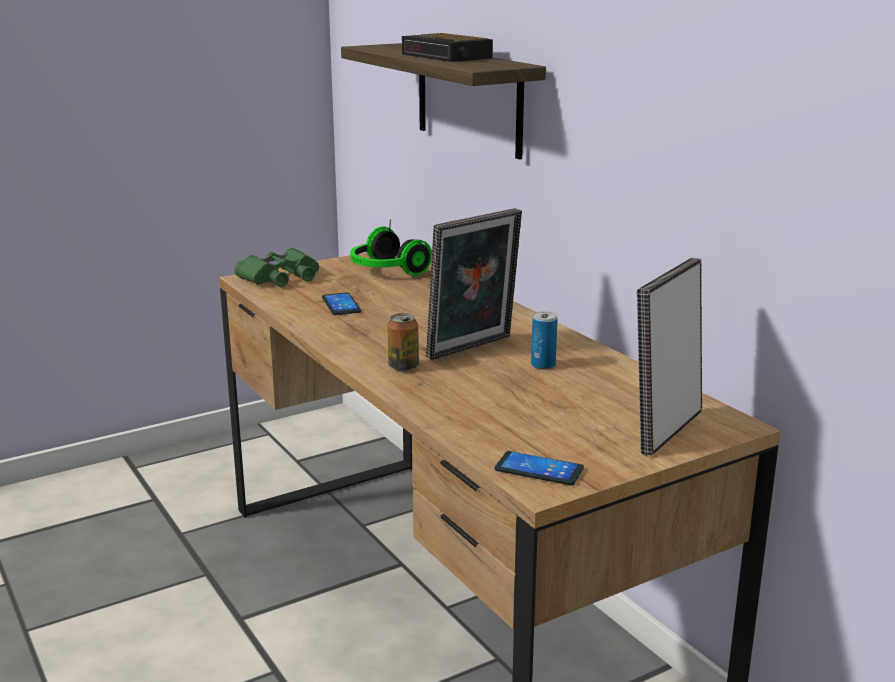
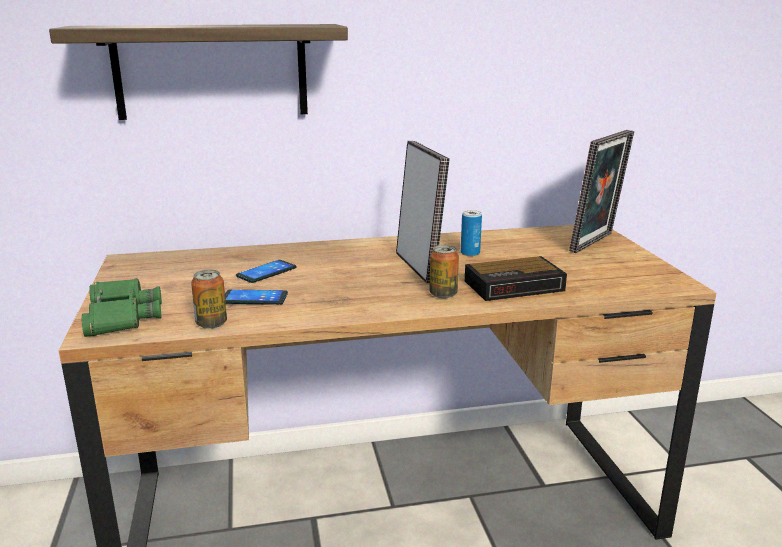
camera: 70 degrees left, 0 degrees up
(282, 302) = (211, 323): none -> can
(385, 271) = (176, 269): headphones -> none
(447, 56) = (227, 25): alarm clock -> alarm clock (516, 285)
(539, 469) = (653, 281): phone -> phone (266, 272)
(665, 430) = (596, 243): picture frame -> picture frame turned 105 degrees counterclockwise

